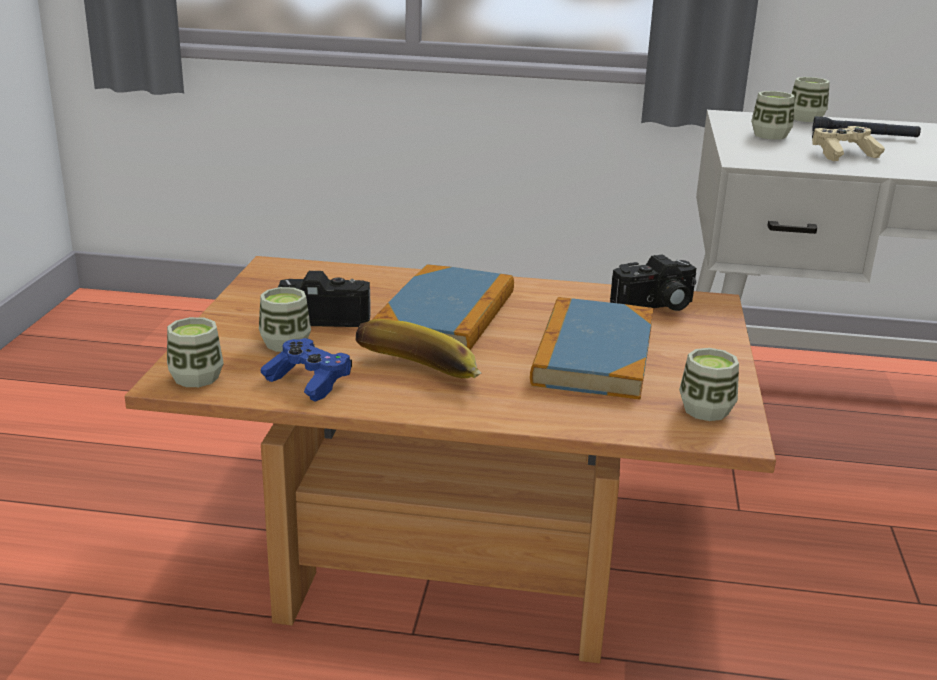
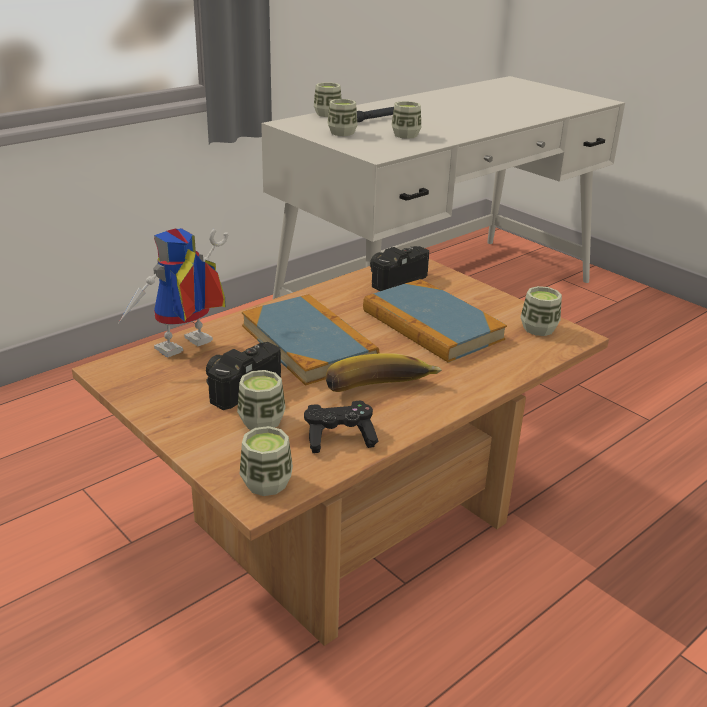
camera: 50 degrees left, 5 degrees up
(308, 382) = (339, 437): blue game controller -> black game controller
(347, 277) = (184, 350): none -> toy robot
(655, 306) = (395, 278): camera -> camera turned 150 degrees counterclockwise
(844, 154) = (405, 135): beige game controller -> cup

